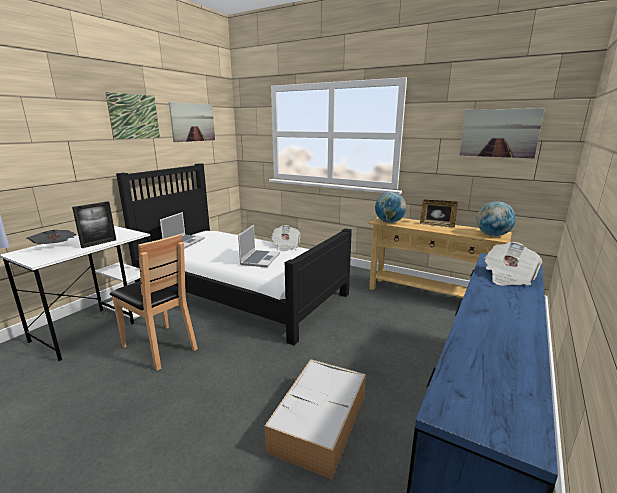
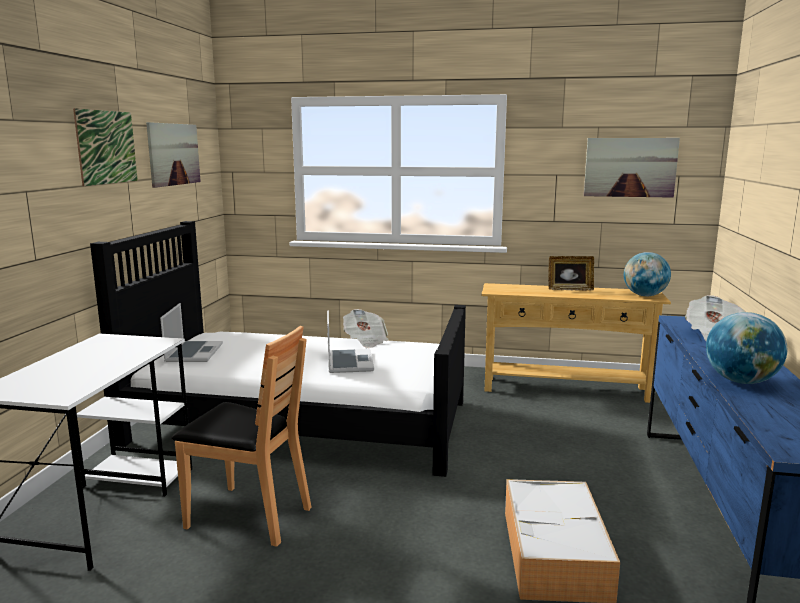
camera: 20 degrees left, 5 degrees down
(55, 248) = (52, 375): newspaper -> none
(99, 243) = (122, 360): picture frame -> none
(389, 222) = (508, 291): globe -> globe (741, 381)

